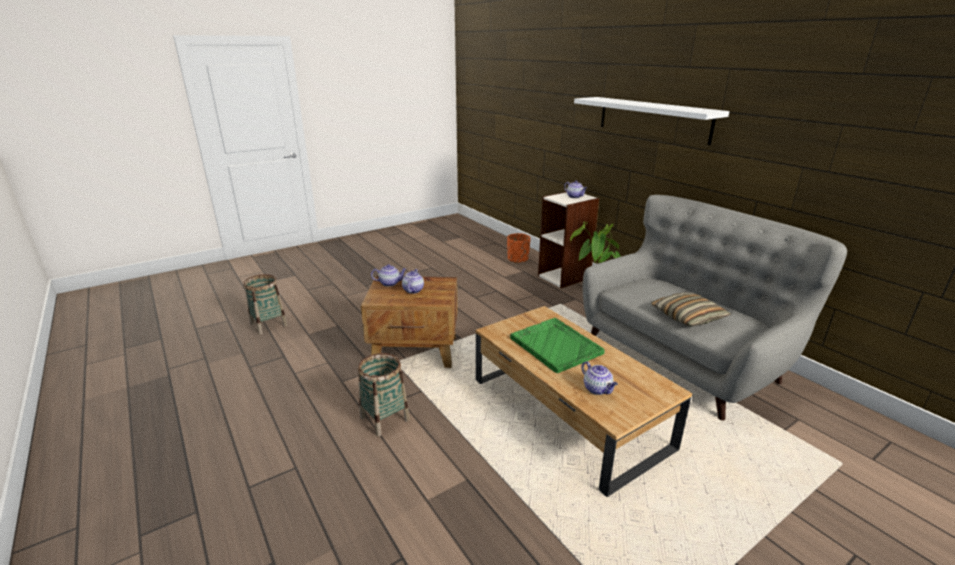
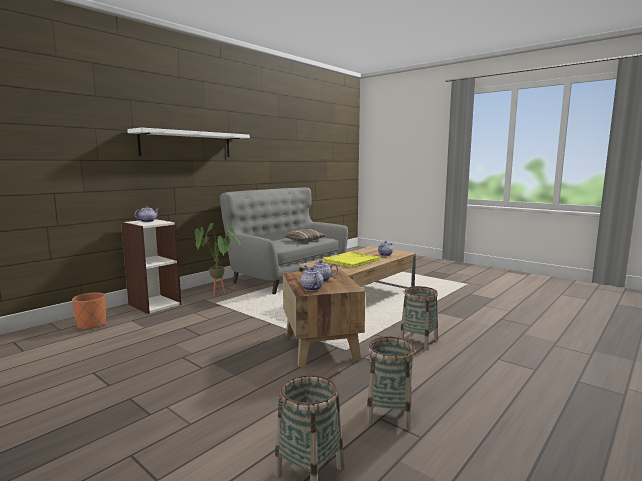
camera: 105 degrees left, 15 degrees down
(283, 361) = (389, 414): none -> basket
(555, 345) = (351, 261): green tray -> yellow tray

